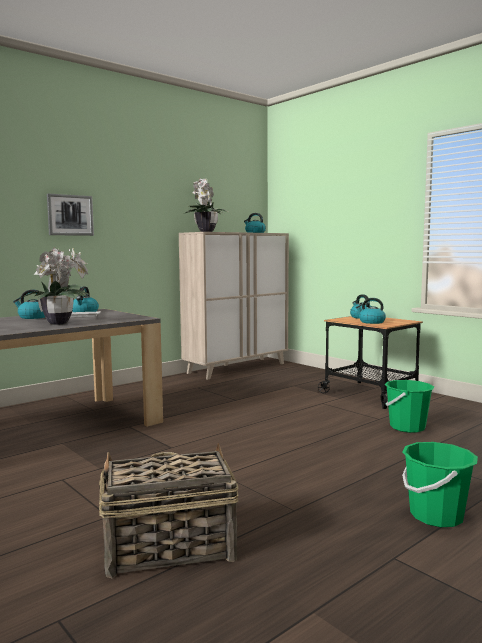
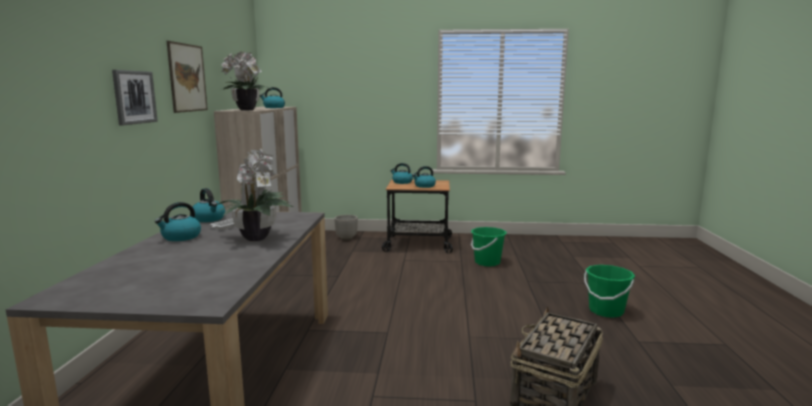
camera: 45 degrees left, 5 degrees up
(144, 202) = (187, 78): none -> picture
(313, 375) = (346, 238): none -> planter

